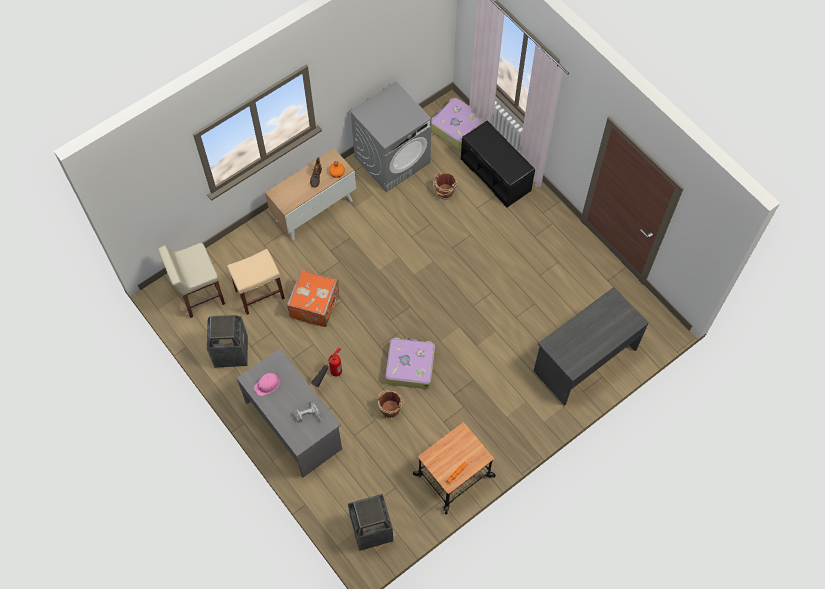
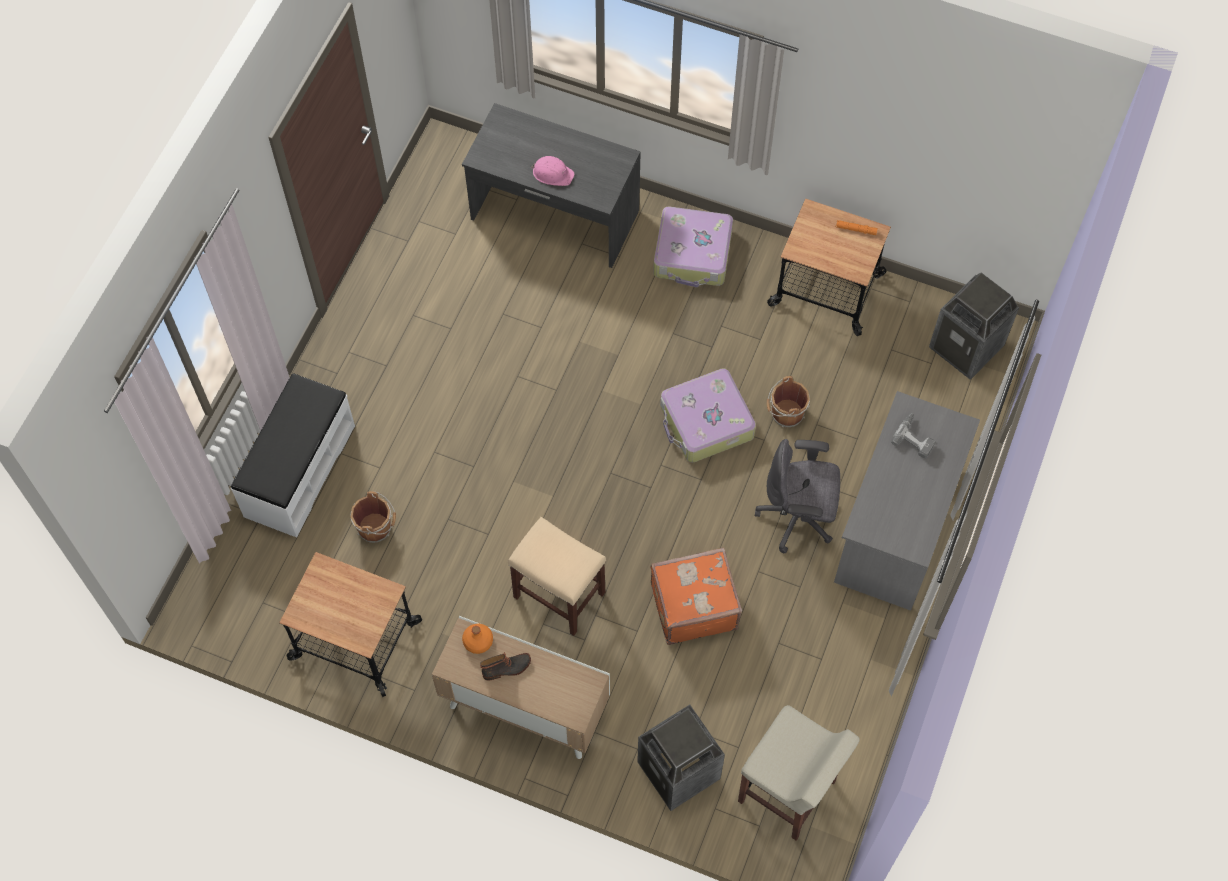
camera: 120 degrees left, 0 degrees up
(231, 352) = (849, 681): trash can -> trash can (679, 771)
(260, 293) = (725, 700): beige stool -> beige stool (558, 595)
(267, 384) = (908, 518): pink hard hat -> pink hard hat (552, 173)
(329, 379) = (798, 517): fire extinguisher -> grey office chair
(392, 159) = (355, 641): grey washing machine -> cart
(456, 127) = (234, 575): suitcase -> suitcase (693, 254)
(496, 174) = (299, 470): black bench -> white bench

